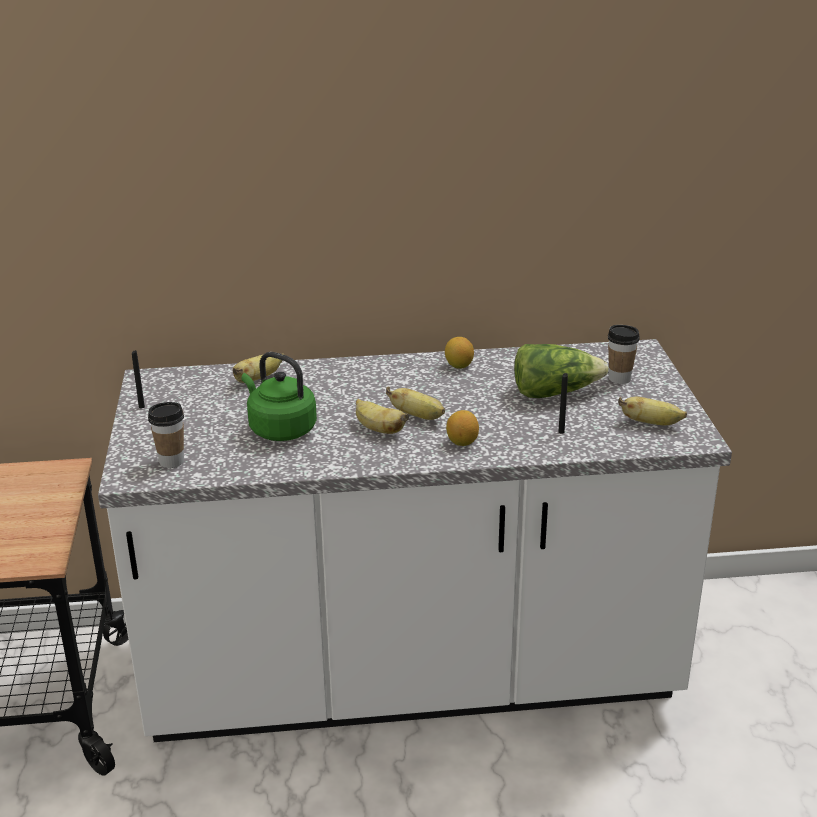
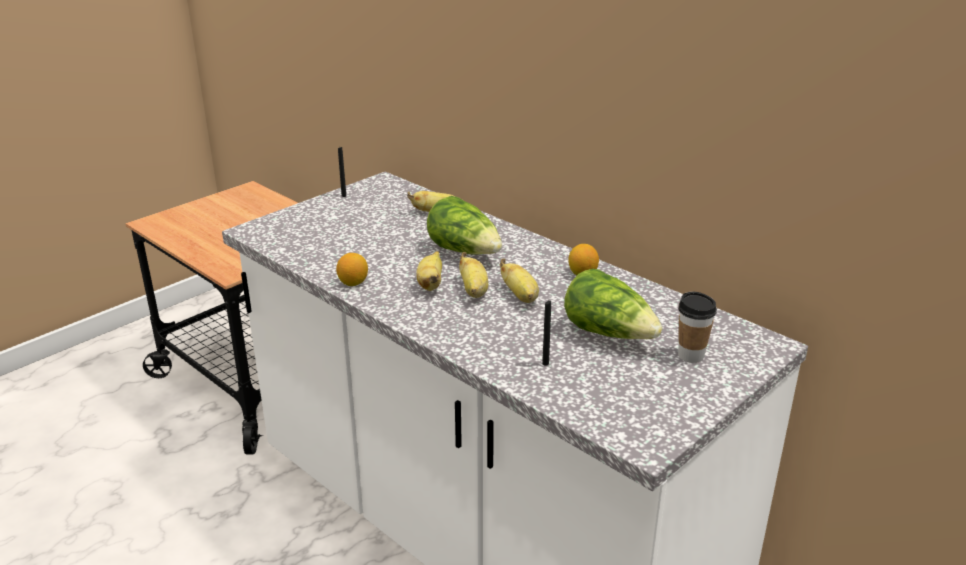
camera: 50 degrees right, 0 degrees up
(171, 461) = (287, 234): cup -> none
(279, 429) = (378, 249): green kettle -> none
(349, 394) = (465, 251): none -> lettuce
(462, 442) = (461, 325): lemon -> lemon (353, 283)
(651, 423) = (633, 405): banana -> banana (520, 296)

